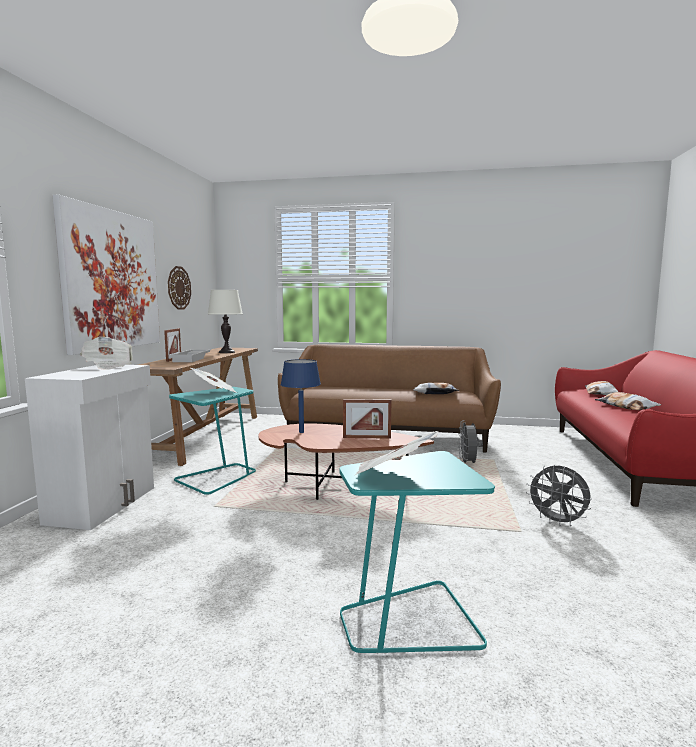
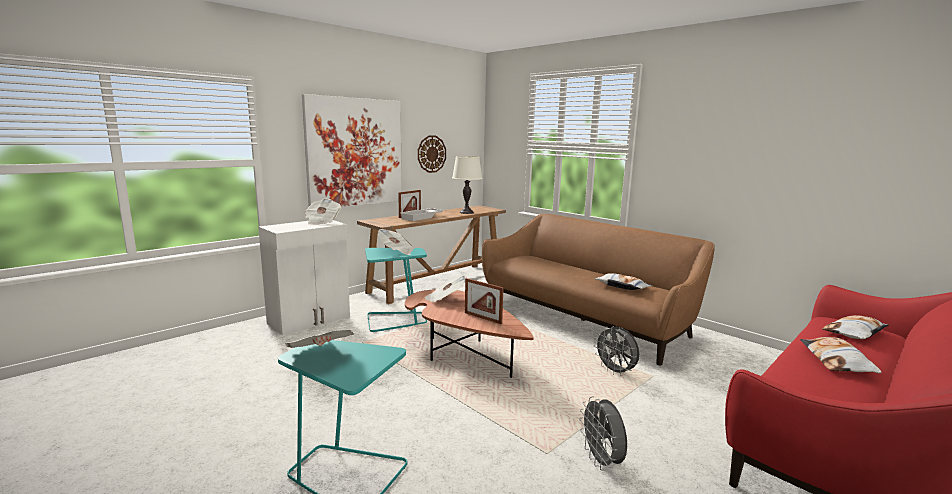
camera: 35 degrees right, 5 degrees up
(301, 432) = (445, 299): blue table lamp -> newspaper
(468, 464) = (615, 372): grey fan -> grey fan turned 75 degrees counterclockwise

